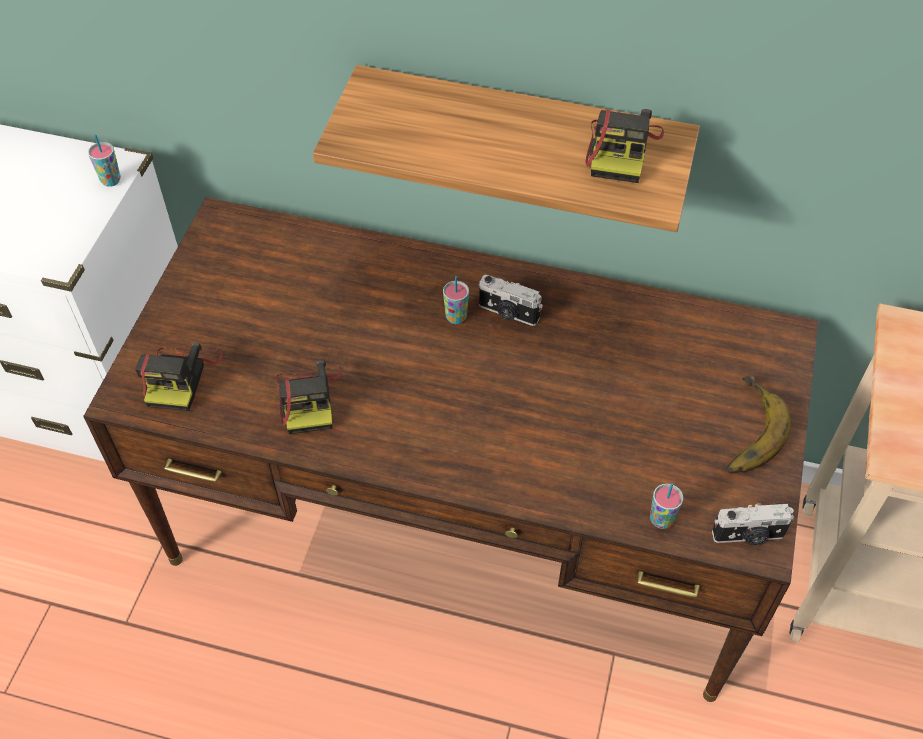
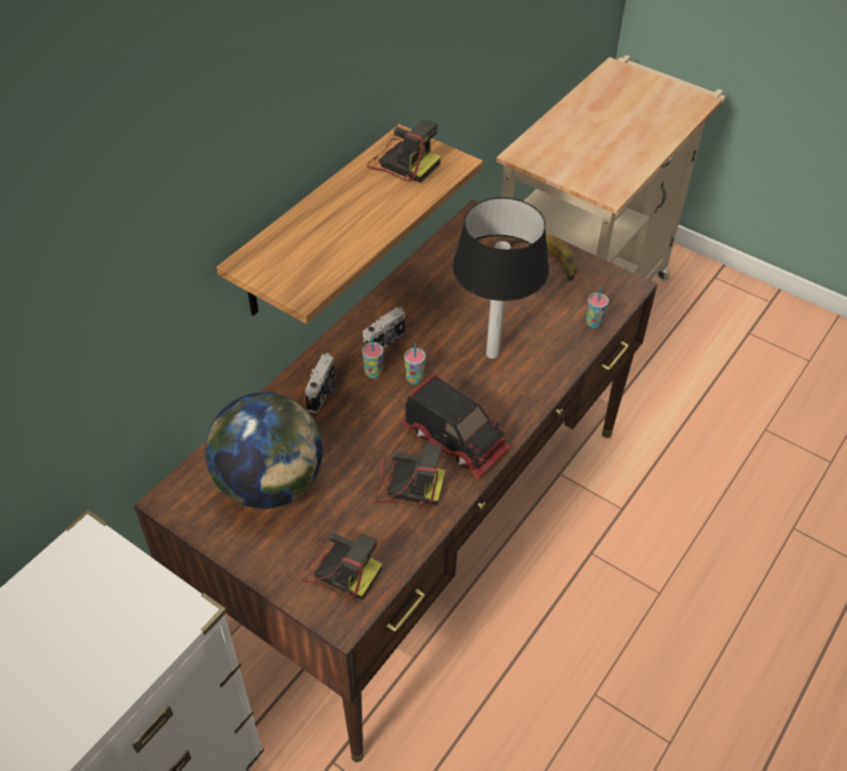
camera: 70 degrees left, 5 degrees down
(111, 180) = (104, 548): cup -> cup (414, 379)
(265, 285) = (270, 485): none -> globe
(392, 424) = (456, 439): none -> toy truck
(544, 420) = (491, 353): none -> table lamp
(748, 536) = (619, 289): camera -> camera (323, 393)

